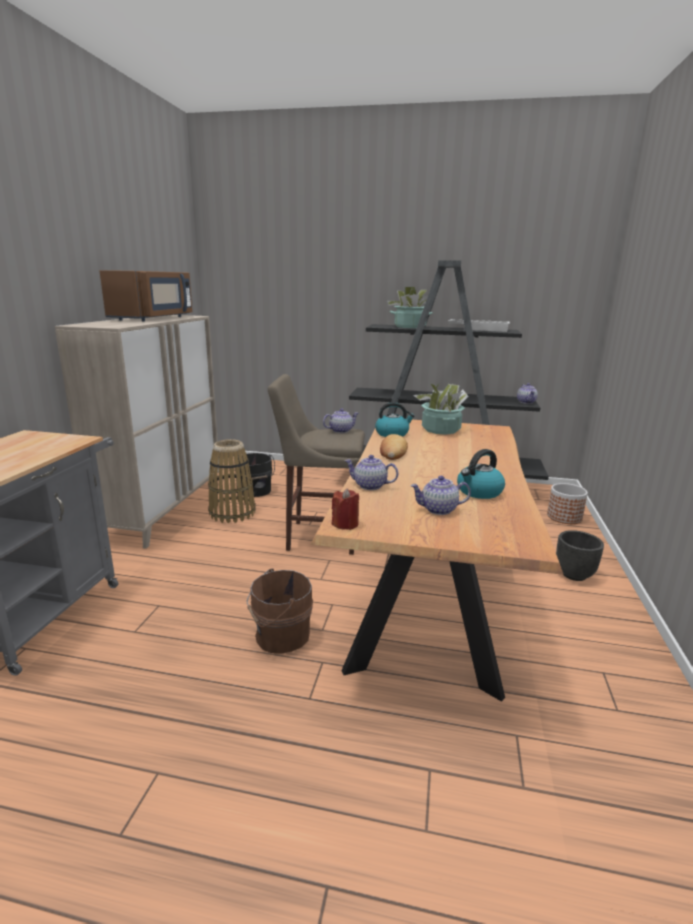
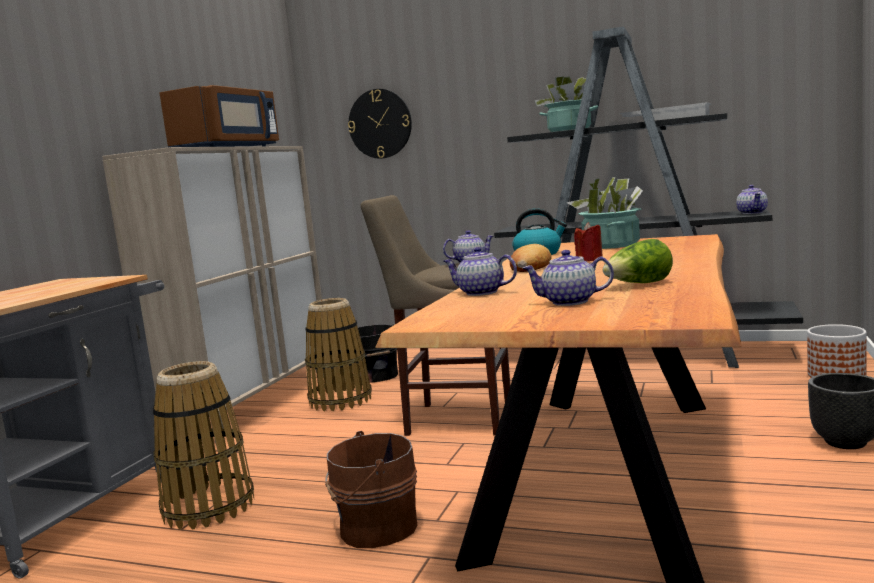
camera: 10 degrees right, 10 degrees down
(152, 611) = (209, 506): none -> basket
(264, 296) = (380, 124): none -> wall clock
(345, 524) = (427, 322): red candle -> red candle (589, 260)
(479, 492) = (639, 284): kettle -> lettuce

